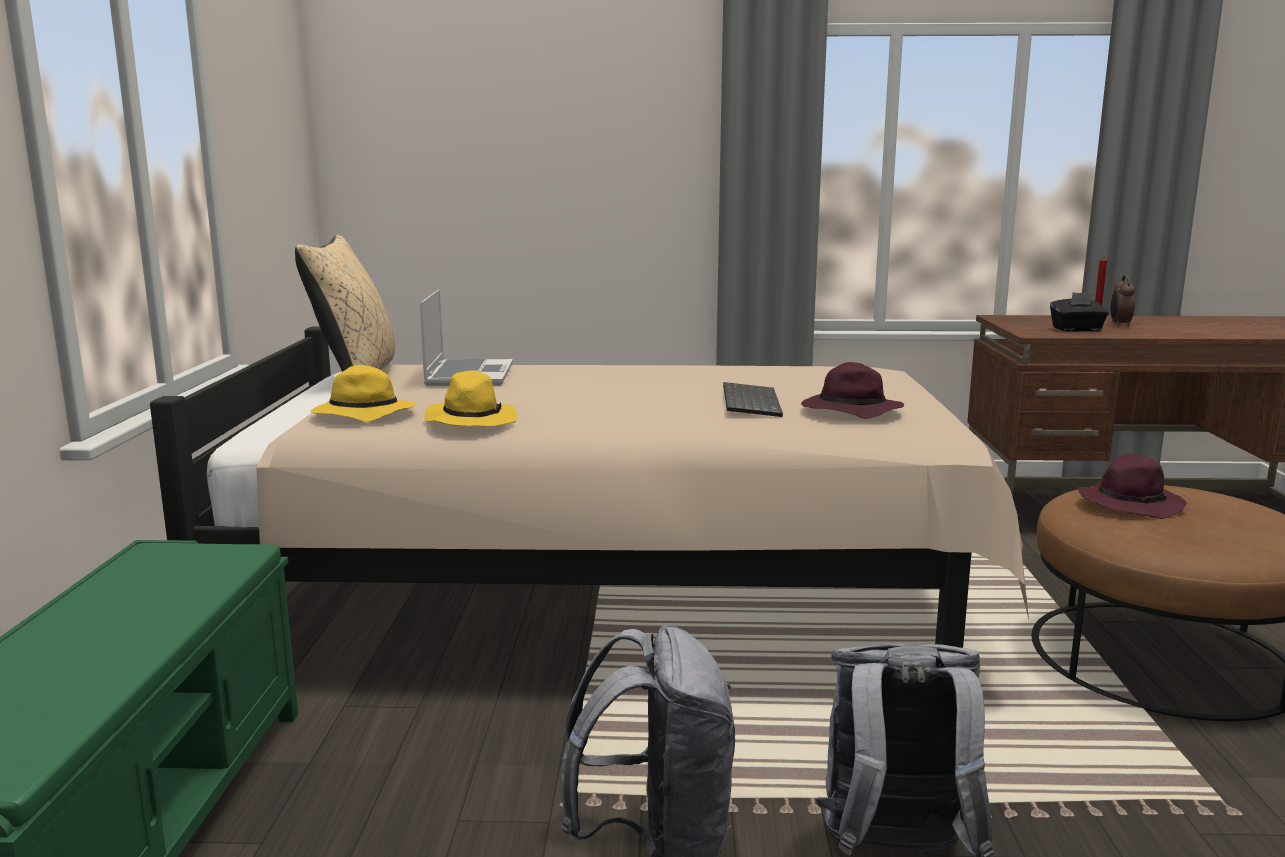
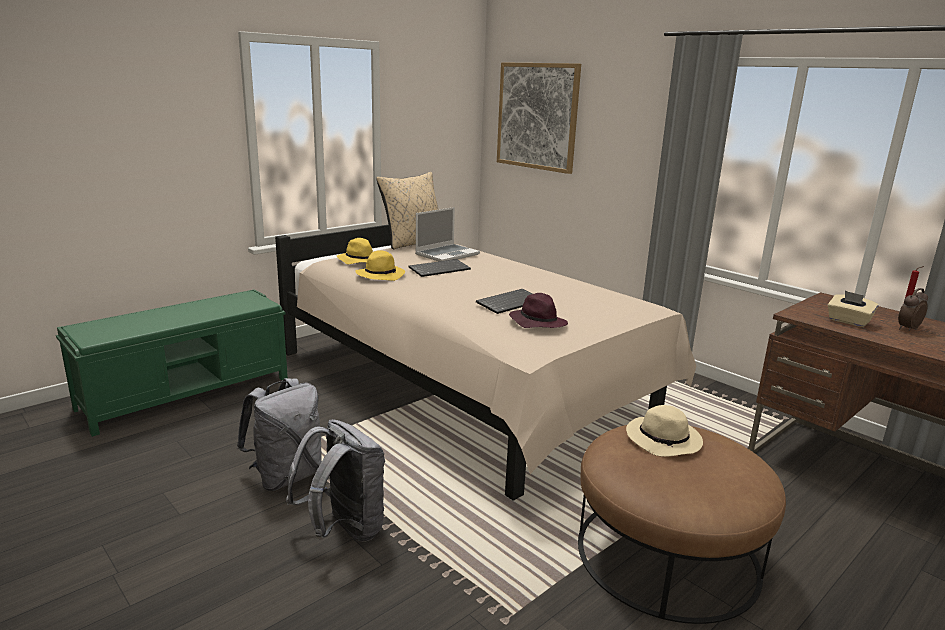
camera: 45 degrees right, 5 degrees up
(450, 129) = (537, 116): none -> picture
(527, 393) = (439, 269): none -> keyboard
(1077, 329) = (848, 321): black tissue box -> beige tissue box
(1130, 503) = (664, 440): purple hat -> beige hat

